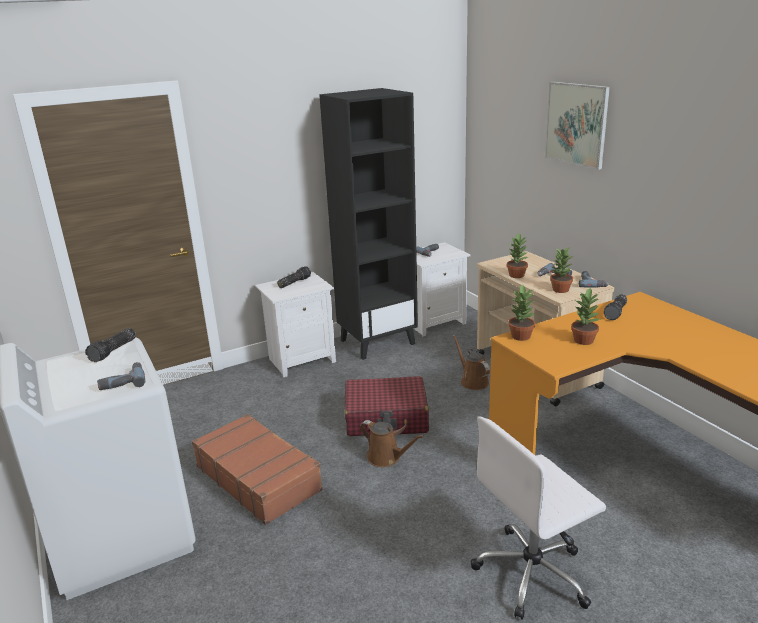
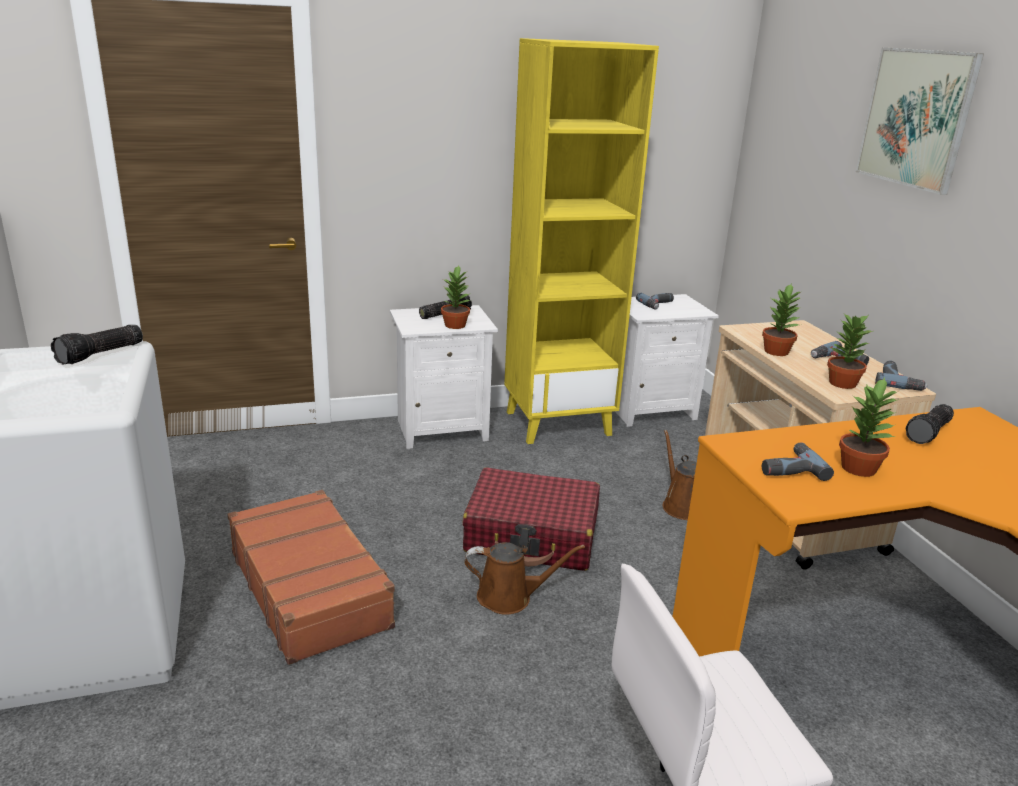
camera: 10 degrees right, 0 degrees up
(122, 381) = (78, 398): power drill -> power drill (788, 467)
(377, 341) = (558, 423): black bookcase -> yellow bookcase
(386, 458) = (510, 597): brown watering can -> brown watering can turned 45 degrees counterclockwise
(521, 336) = (751, 443): potted plant -> potted plant (455, 325)

